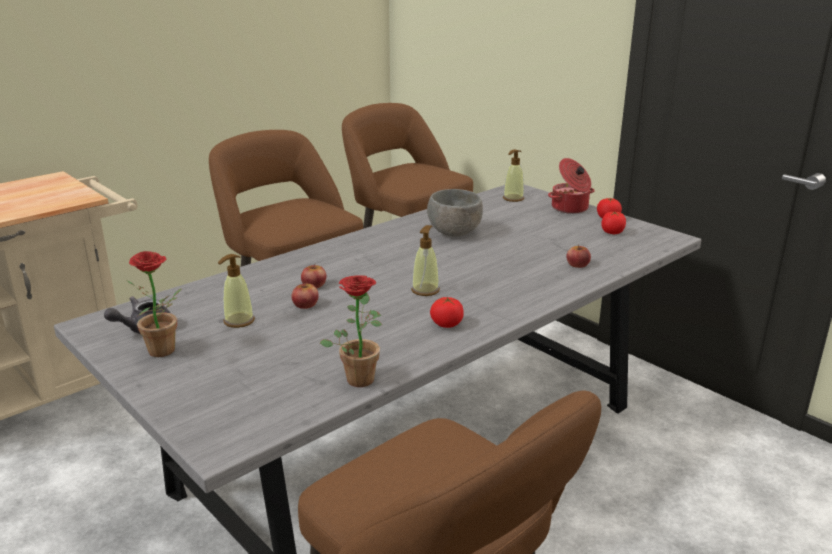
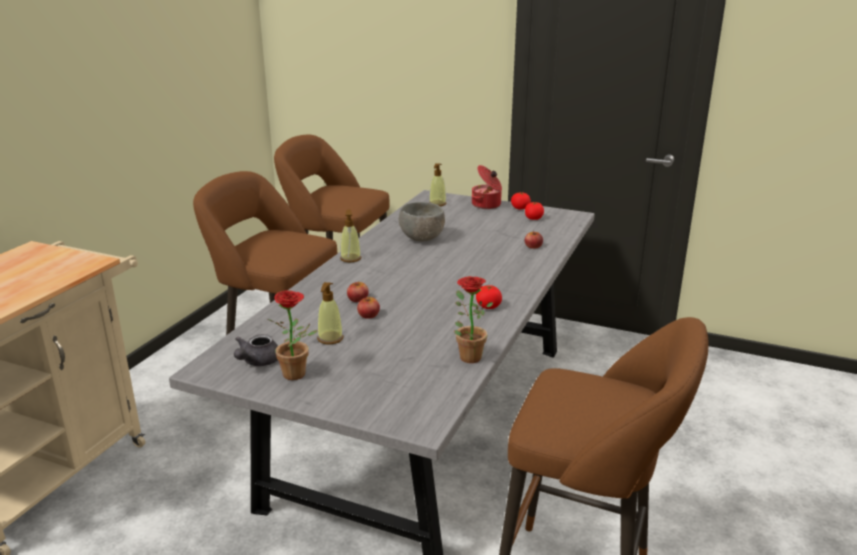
camera: 25 degrees left, 0 degrees up
(425, 290) = (447, 285): soap dispenser -> soap dispenser (350, 258)

